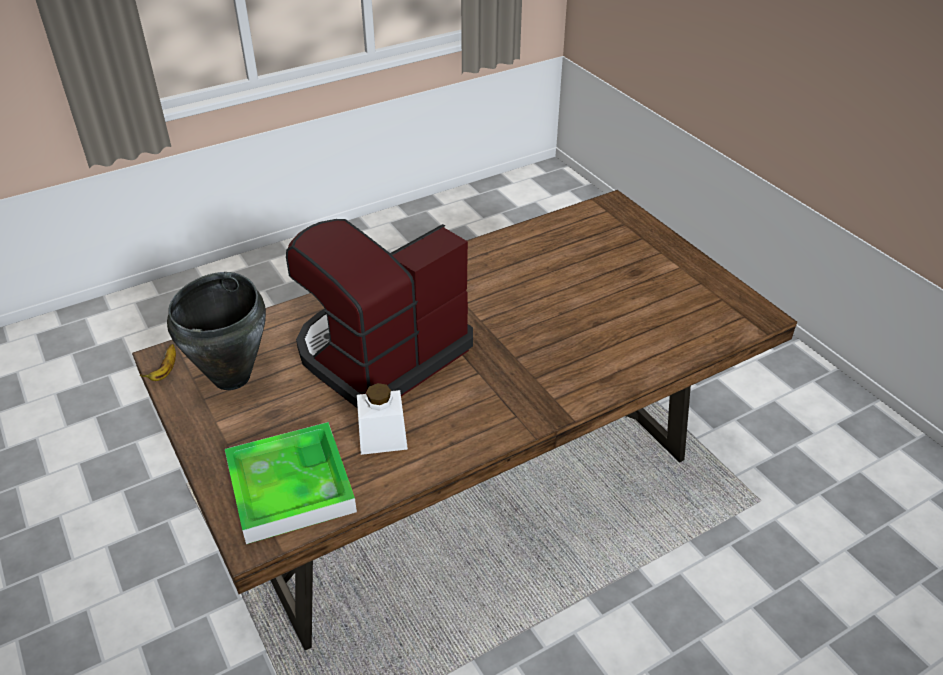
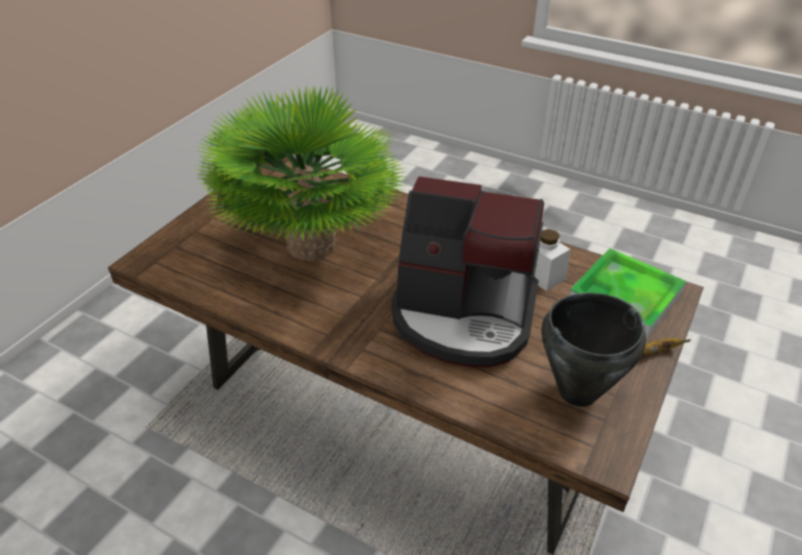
camera: 120 degrees left, 0 degrees up
(165, 371) = (620, 447): banana -> banana (658, 351)
(567, 297) = (312, 245): none -> potted plant

